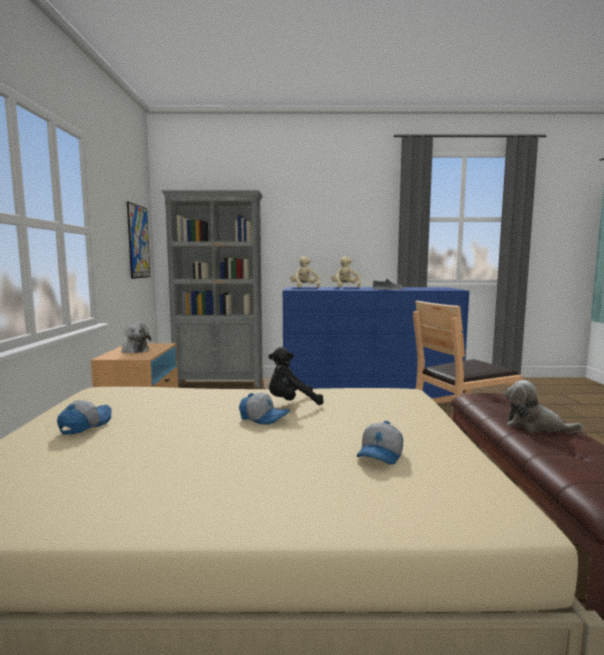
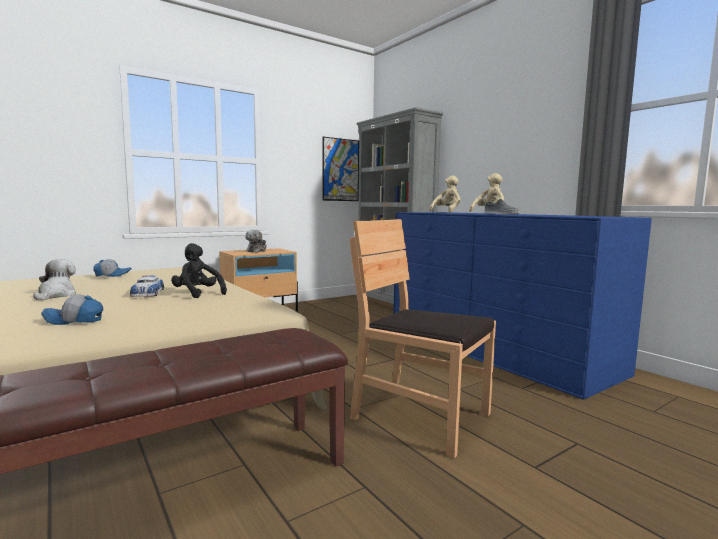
camera: 55 degrees right, 0 degrees up
(264, 418) = (148, 293): cap -> toy car
(535, 427) = (182, 356): plush toy -> plush toy (56, 295)

